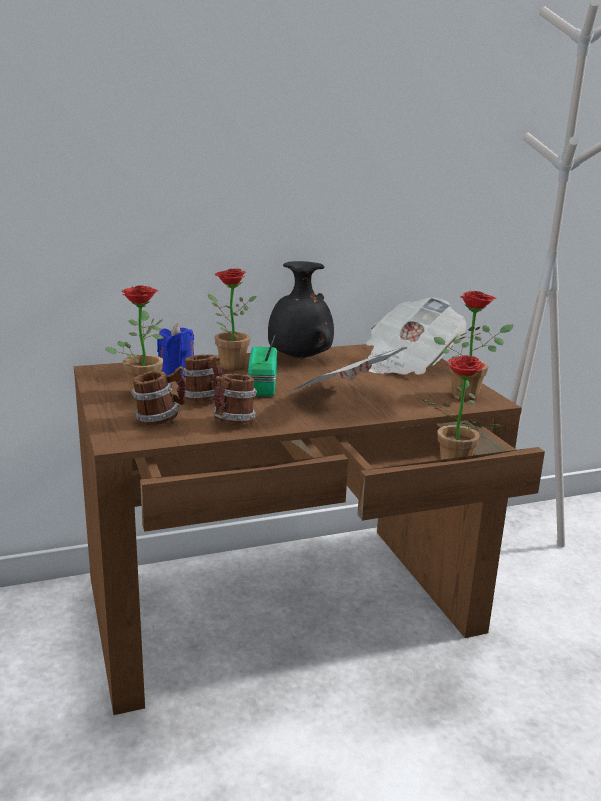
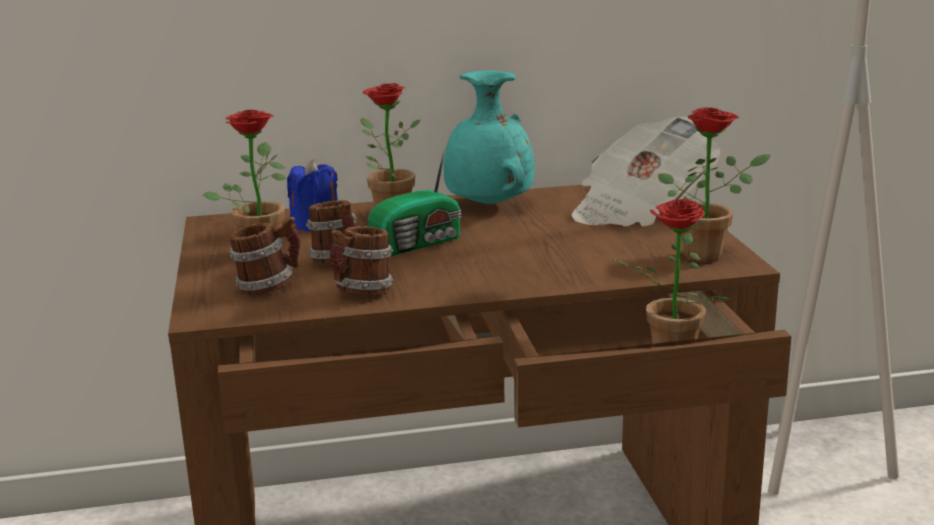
camera: 10 degrees right, 0 degrees up
(260, 386) = (419, 243): radio -> radio turned 135 degrees counterclockwise
(298, 358) = (488, 205): black vase -> turquoise vase
(344, 399) = (528, 261): newspaper -> none

